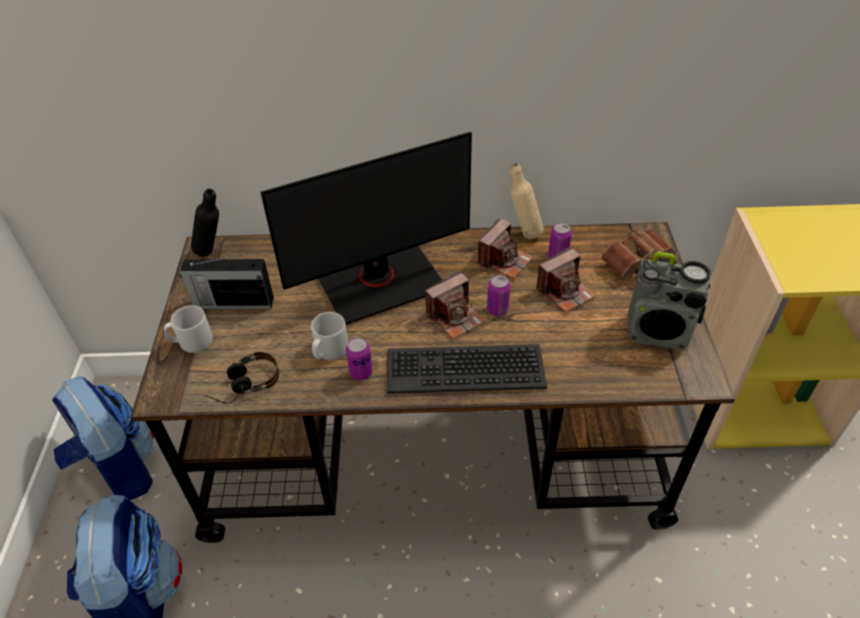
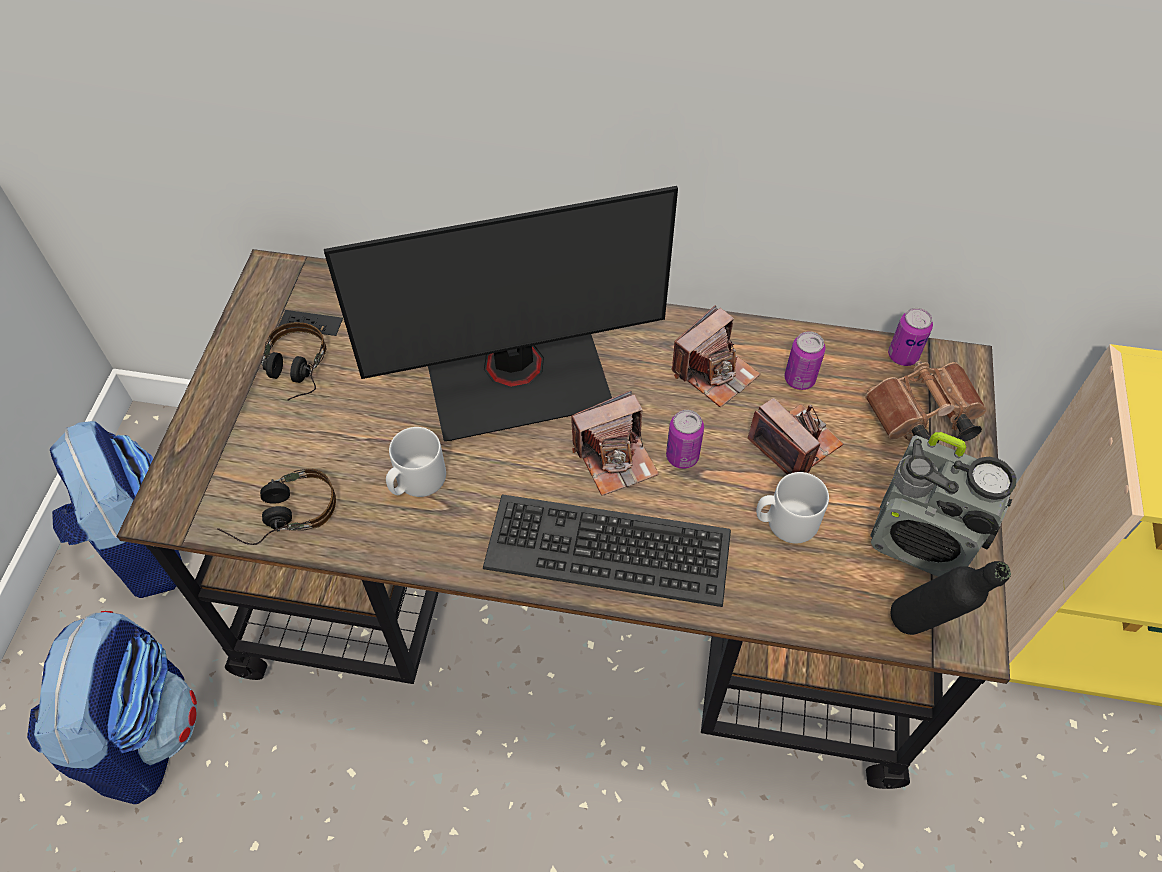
camera: 10 degrees right, 10 degrees up
(192, 342) = (224, 429): grey mug -> grey mug (785, 522)
(213, 253) = (284, 283): black bottle -> black bottle (924, 626)
(232, 303) = (294, 374): radio -> headphones
(361, 373) = (454, 526): can -> can (902, 355)
(523, 233) = (756, 328): beige bottle -> none
(565, 292) = (794, 444): camera -> camera turned 105 degrees counterclockwise

